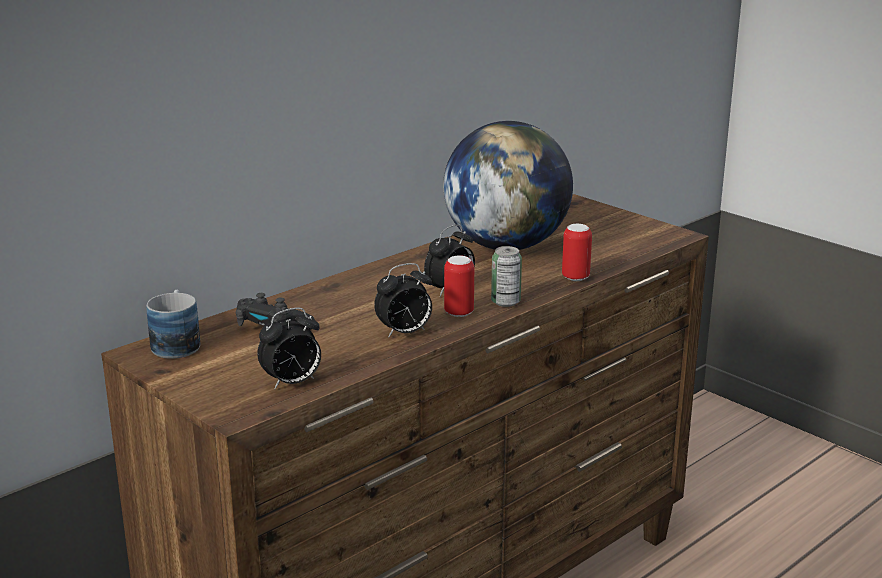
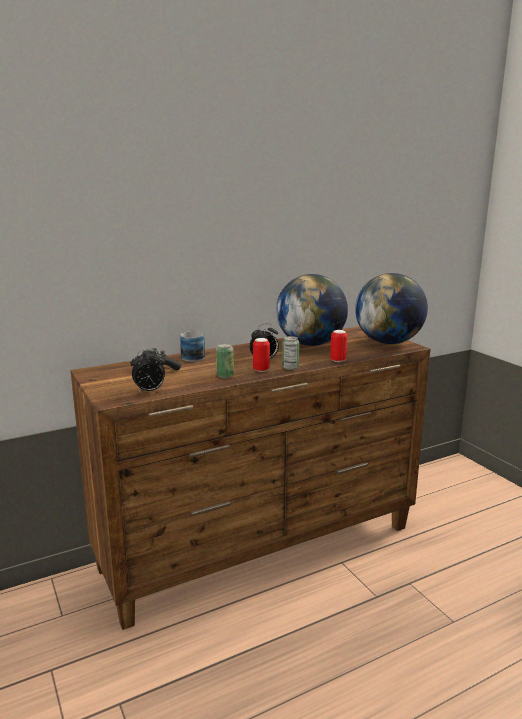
camera: 15 degrees right, 5 degrees down
(177, 343) = (108, 369): mug -> mug (194, 356)
(404, 333) = (225, 376): alarm clock -> can
(634, 229) = (388, 342): none -> globe

